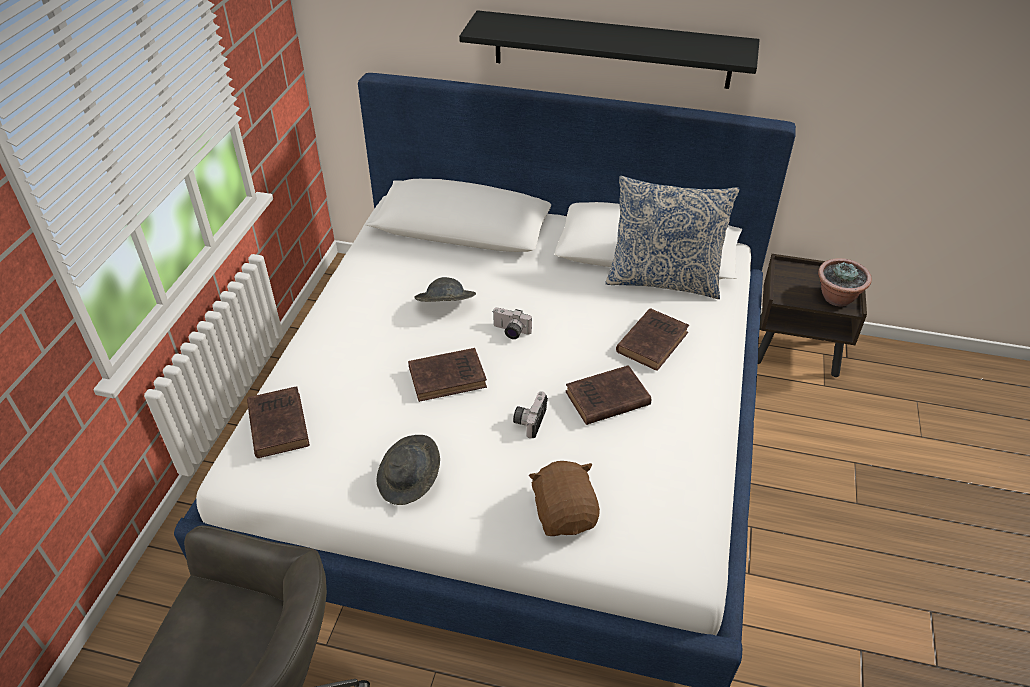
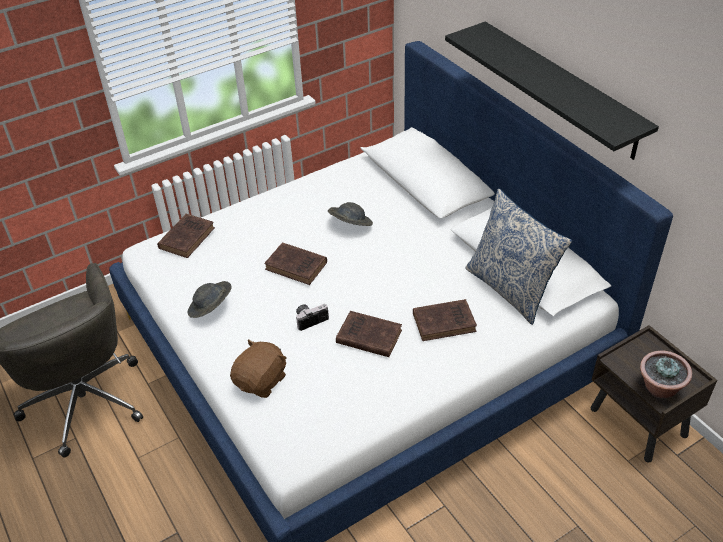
camera: 45 degrees right, 0 degrees up
(510, 332) = (366, 262): camera -> none

